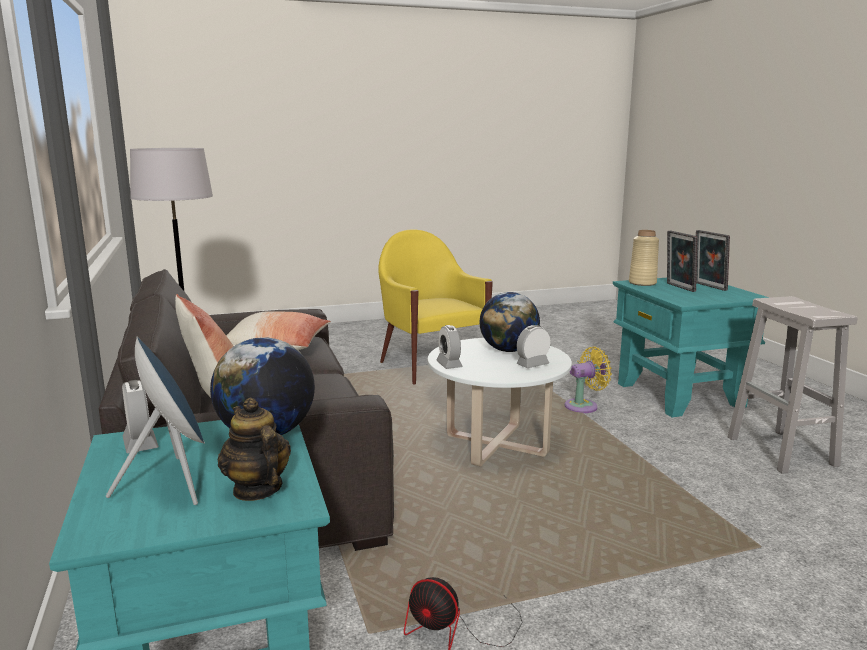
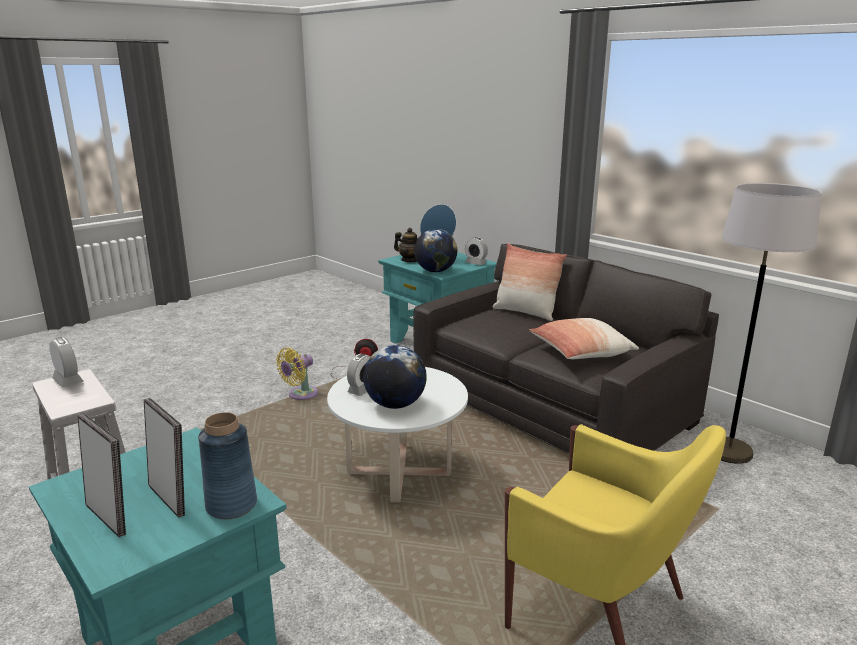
camera: 155 degrees right, 5 degrees up
(449, 364) = (433, 375): alarm clock -> alarm clock (68, 381)
(584, 406) = (325, 566): yellow fan -> yellow fan (300, 395)
(642, 283) = (231, 505): beige vase -> blue vase

